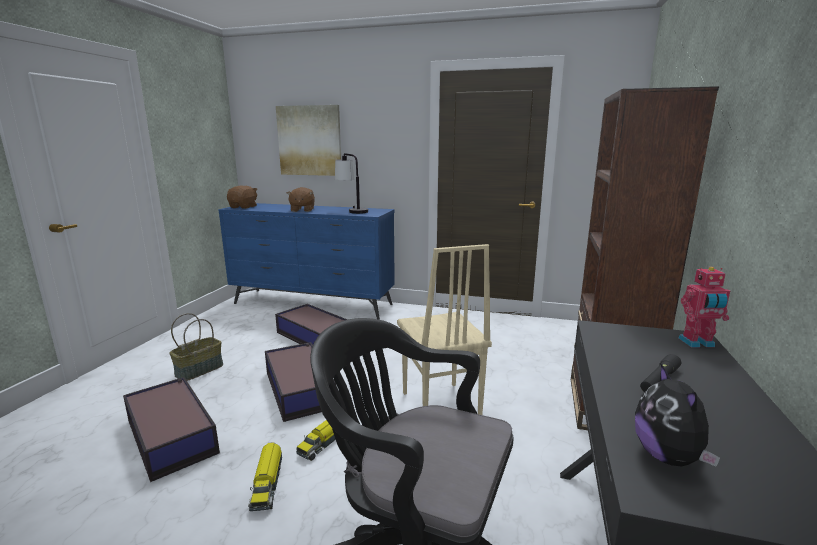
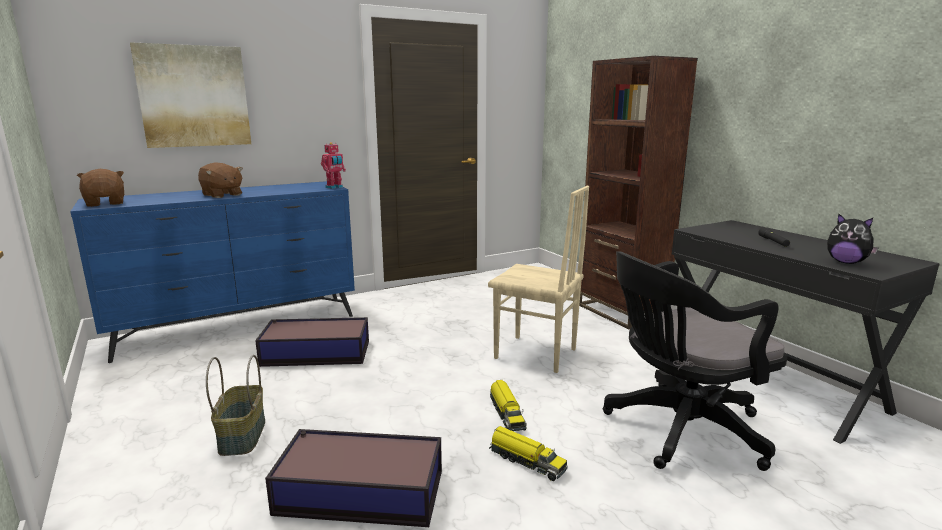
camera: 45 degrees left, 0 degrees up
(299, 388) = (401, 395): storage box -> none
(352, 211) = (292, 188): table lamp -> none
(697, 343) = (740, 225): toy robot -> toy robot (335, 187)

